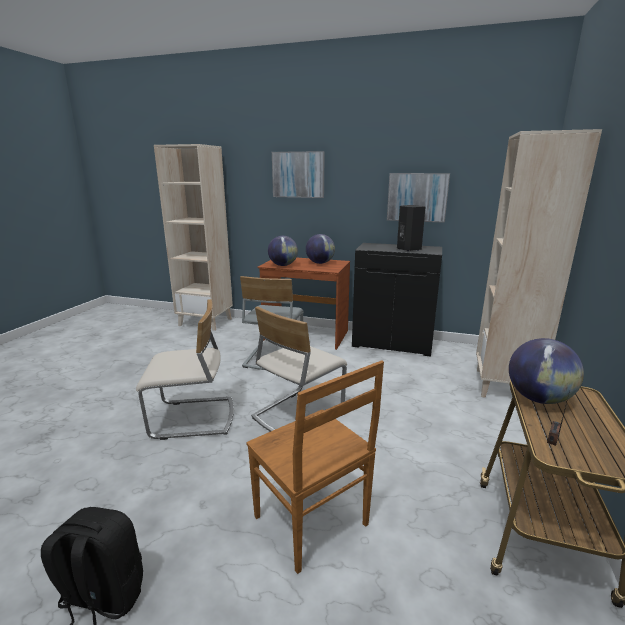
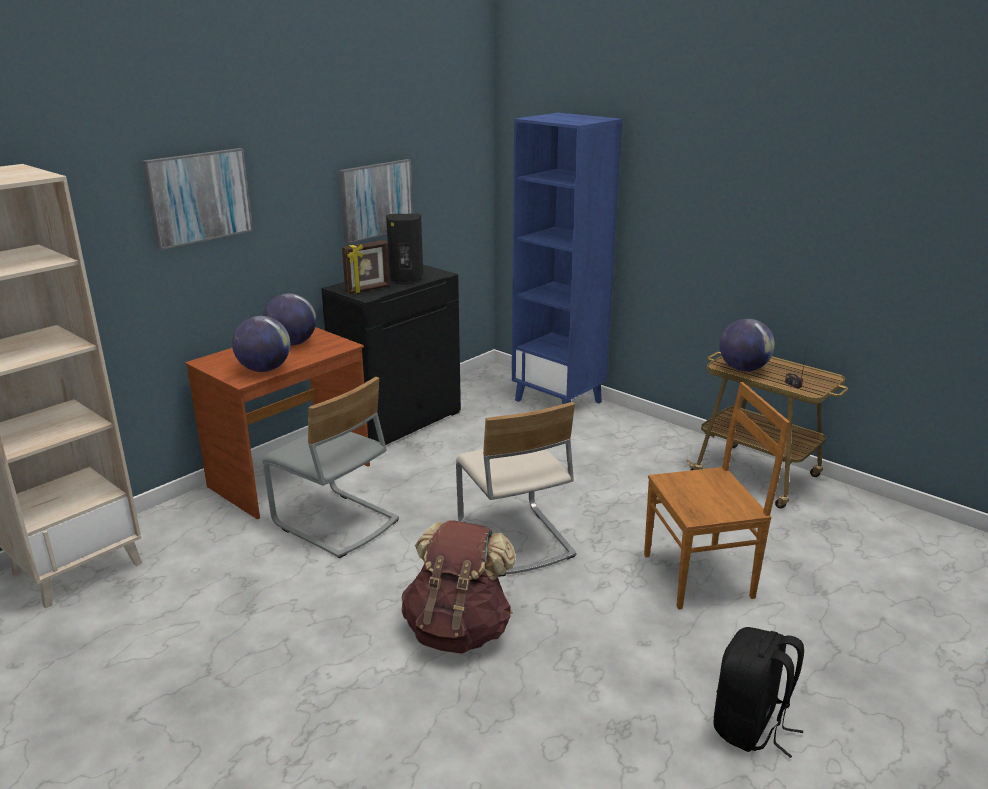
camera: 65 degrees left, 5 degrees up
(193, 419) = (458, 630): beige chair -> brown backpack
(375, 247) = (368, 290): none -> picture frame
(504, 386) = (559, 401): beige bookcase -> blue bookcase

